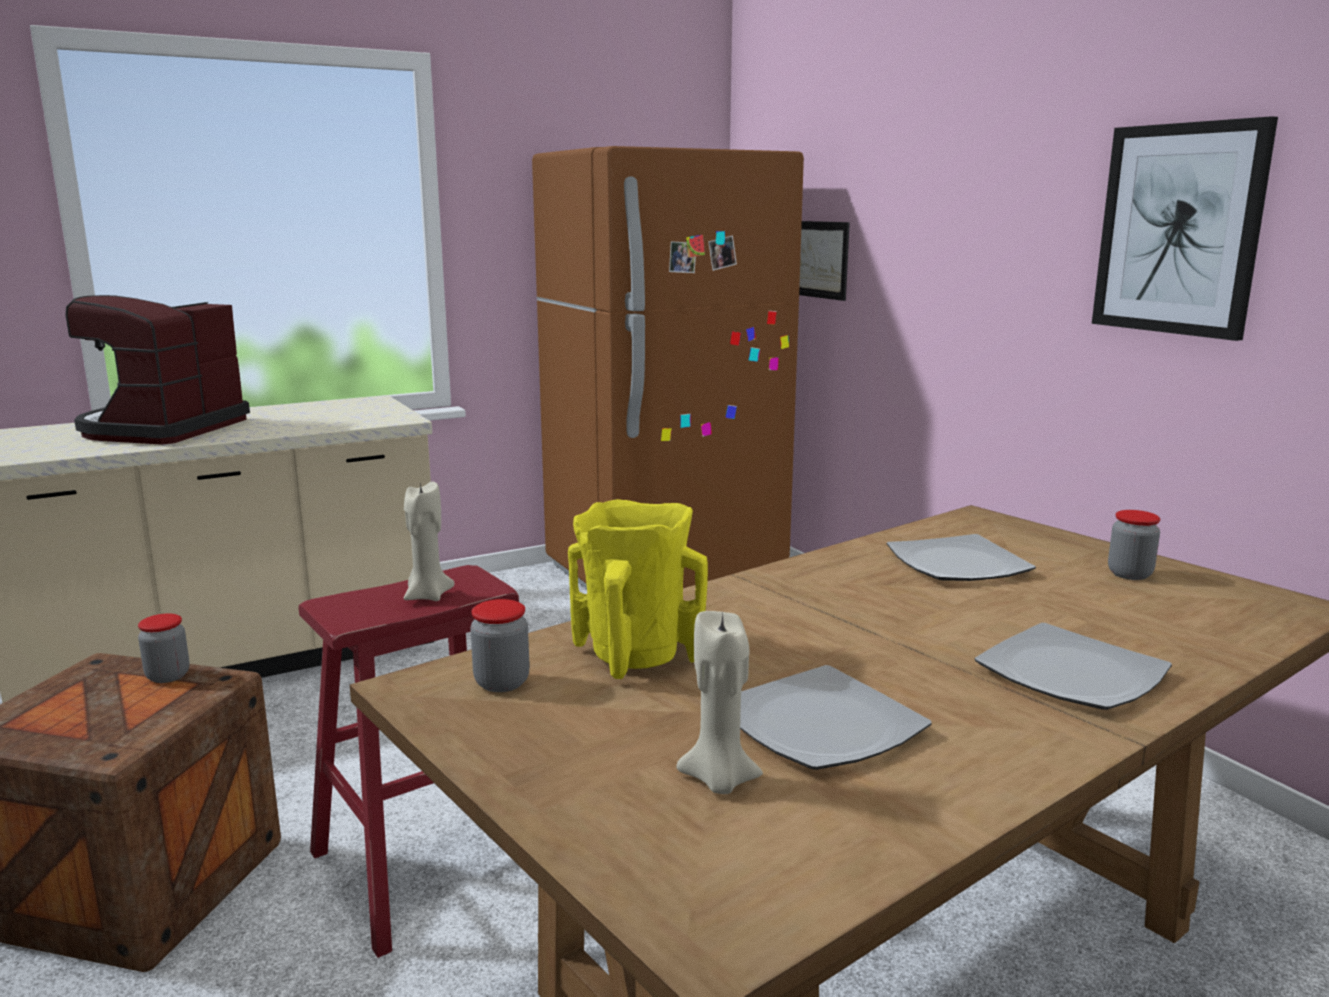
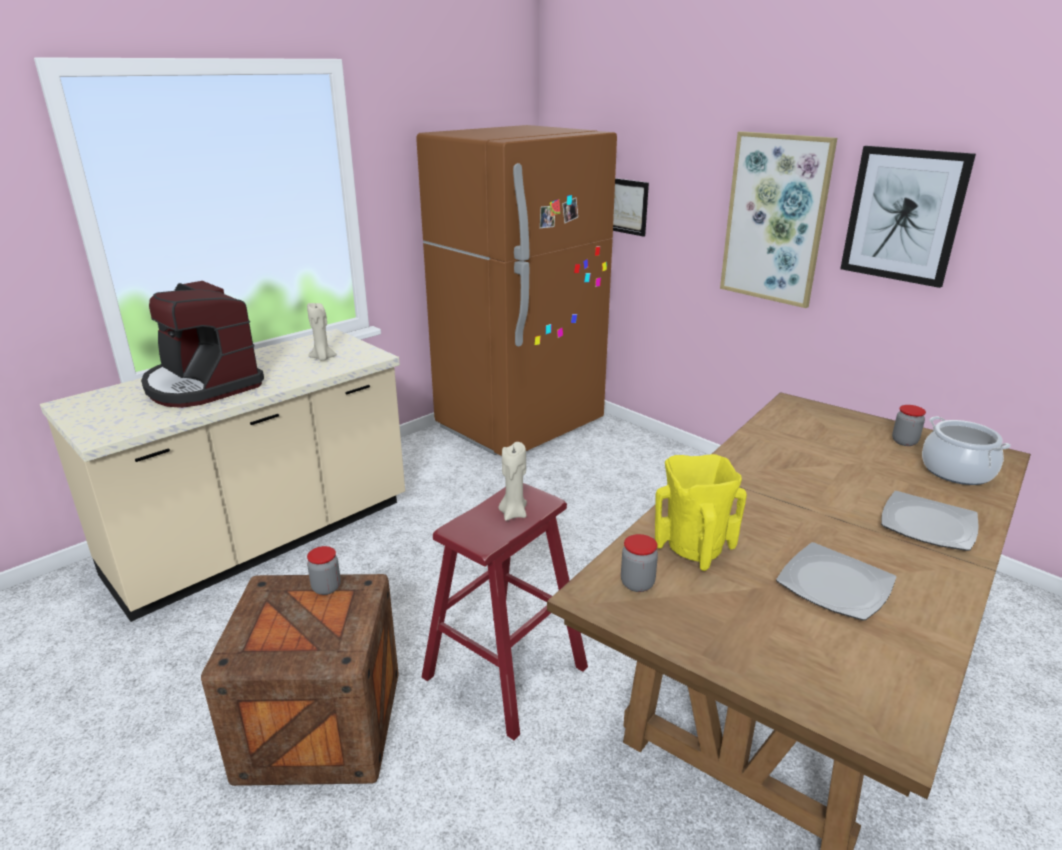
camera: 15 degrees left, 10 degrees up
(162, 429) = (202, 385): coffee machine -> coffee machine turned 45 degrees counterclockwise
(719, 781) = (816, 635): beige candle -> beige candle (322, 358)
(958, 563) = (810, 445): plate -> none
(1005, 257) = (775, 219): none -> picture
(1193, 616) = (956, 471): none -> cooking pot

